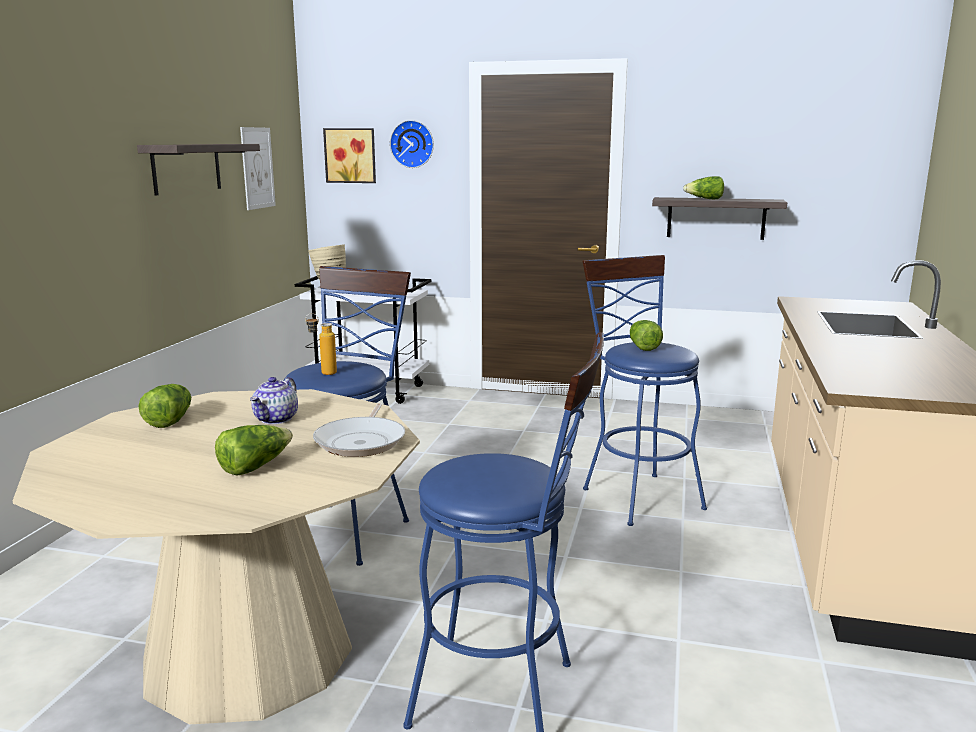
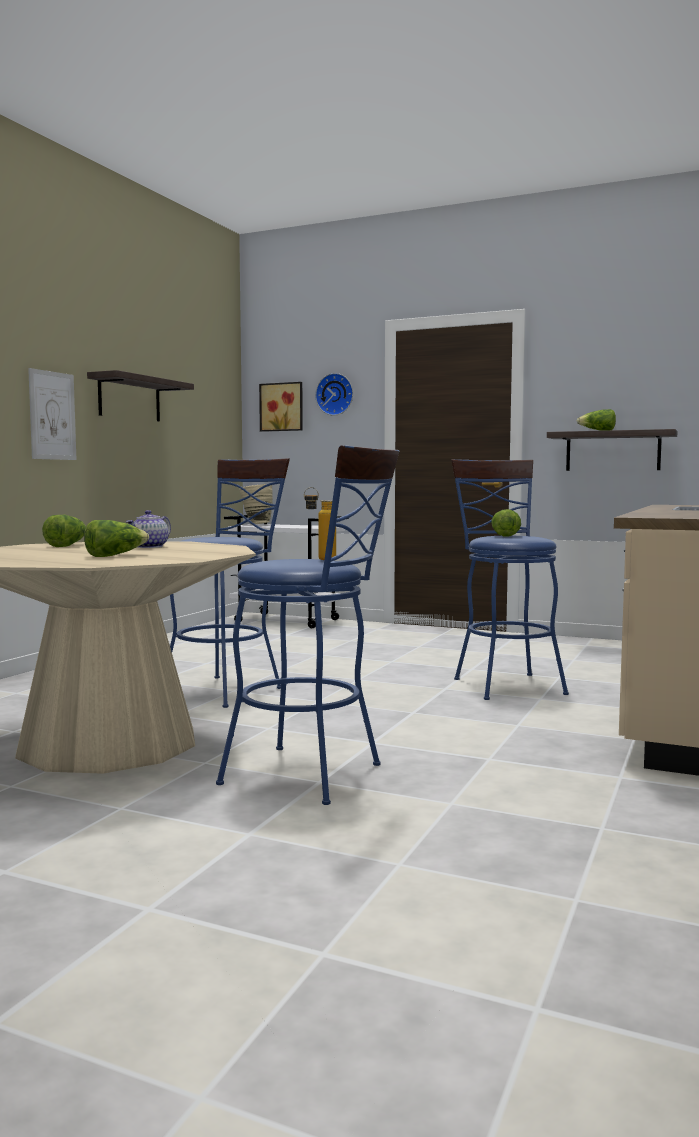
camera: 10 degrees right, 10 degrees down
(257, 168) = (196, 411): picture -> picture (52, 415)
(322, 373) = (207, 538): bottle -> bottle (320, 559)
(362, 441) = (208, 552): frying pan -> none

